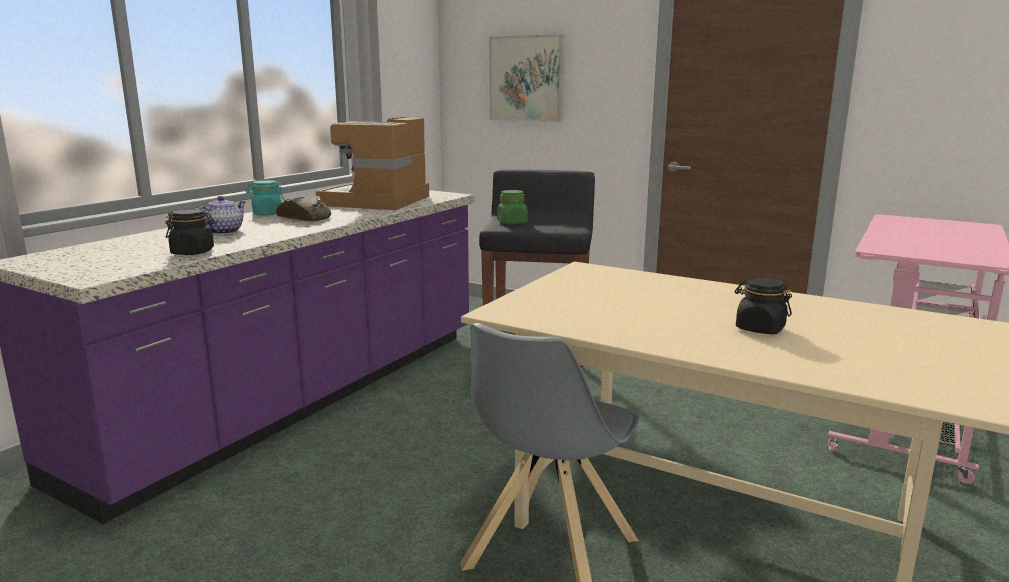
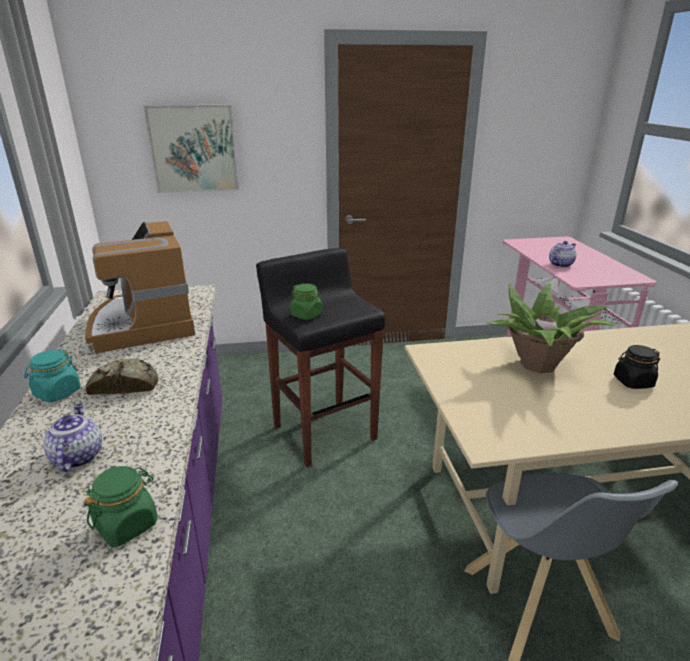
camera: 40 degrees left, 10 degrees up
(193, 252) = (127, 524): black jar -> green jar
(675, 297) = (538, 365): none -> potted plant
(897, 237) = (560, 264): none -> teapot

